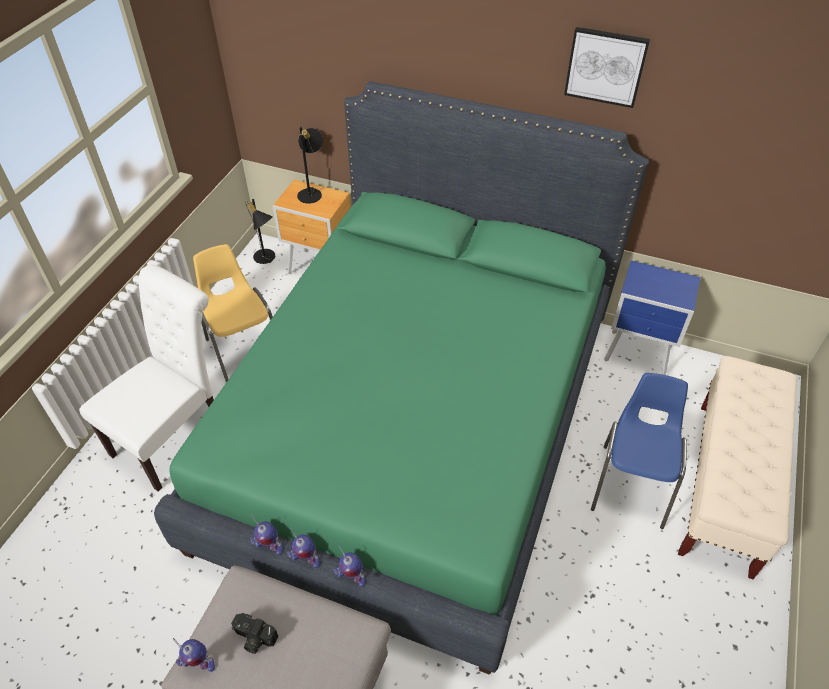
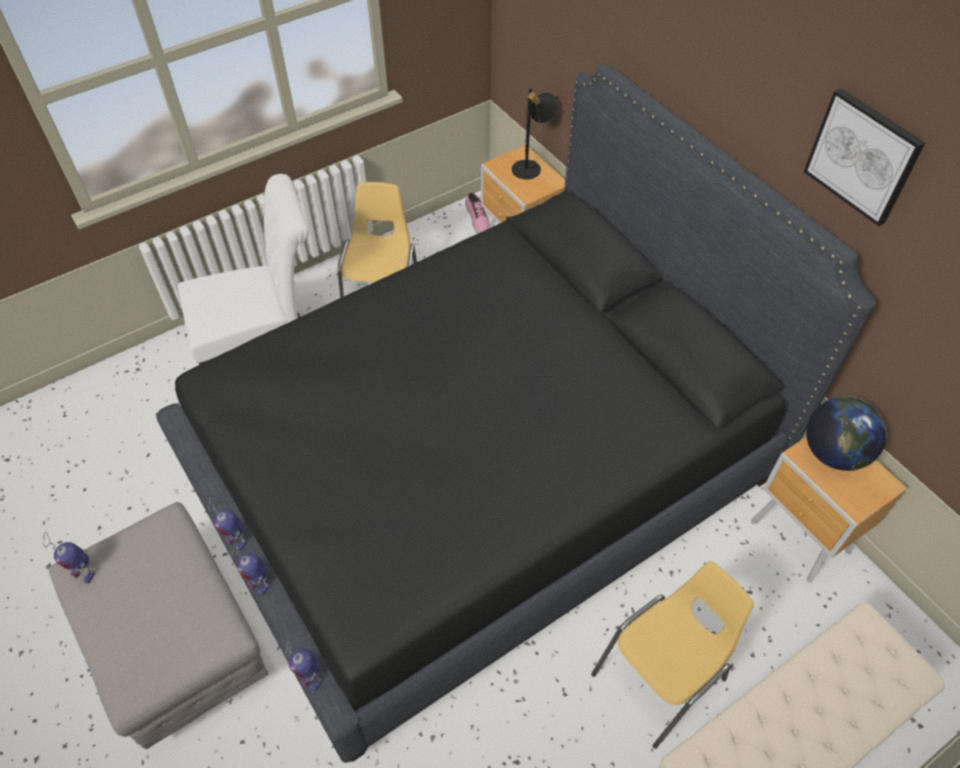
camera: 35 degrees right, 5 degrees up
(253, 638) = (136, 578): camera -> none
(266, 258) = (477, 219): black table lamp -> shoe
(269, 547) = (216, 505): toy robot -> toy robot (309, 674)
(415, 428) = (480, 474): green bed -> black bed
(631, 485) = (661, 678): blue chair -> yellow chair
(639, 355) = (800, 539): blue nightstand -> brown nightstand
(648, 278) = (833, 453): none -> globe

